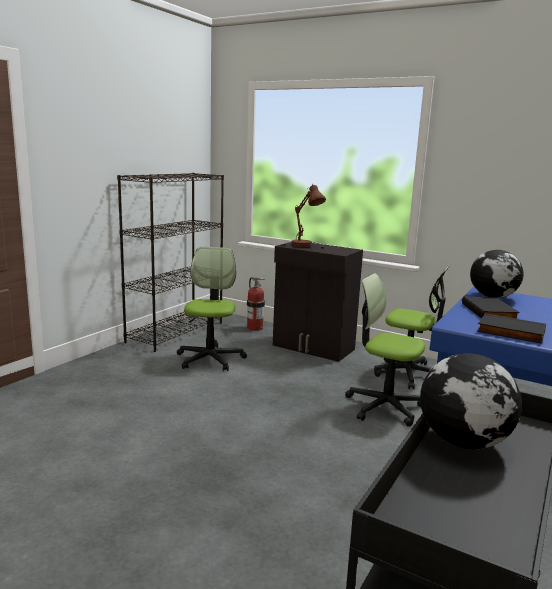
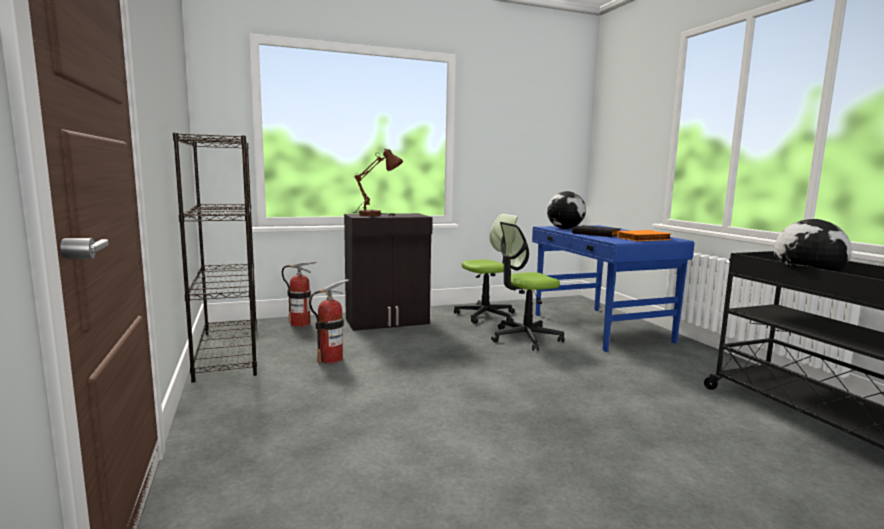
camera: 50 degrees left, 5 degrees down
(210, 359) = (331, 359): office chair -> fire extinguisher
(510, 332) = (644, 239): black book -> orange book

